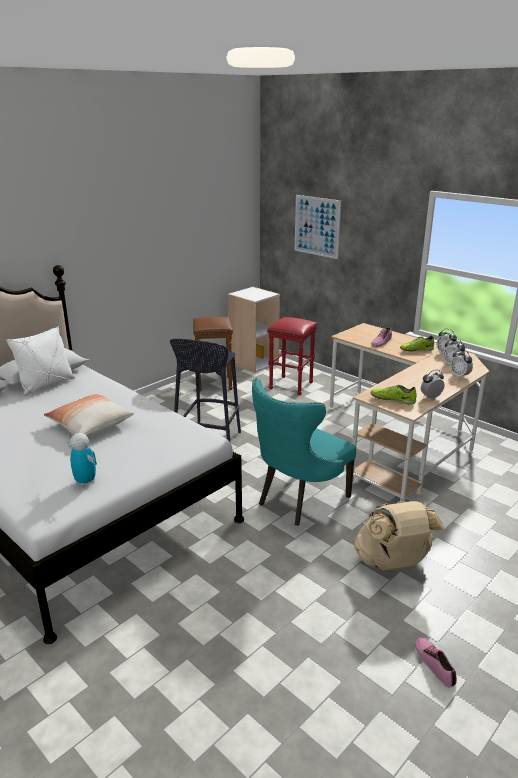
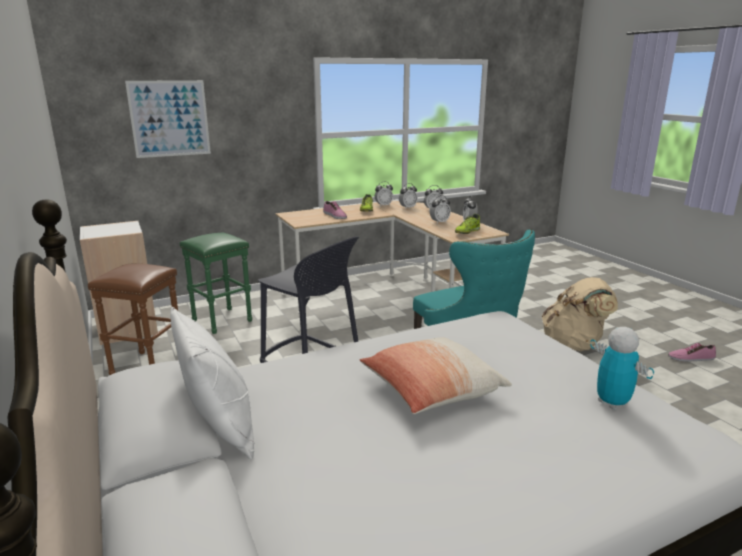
camera: 70 degrees left, 5 degrees down
(85, 481) = (612, 403): toy robot -> toy robot turned 90 degrees clockwise
(292, 385) = (222, 320): red stool -> green stool
(415, 384) = (439, 222): none -> alarm clock

